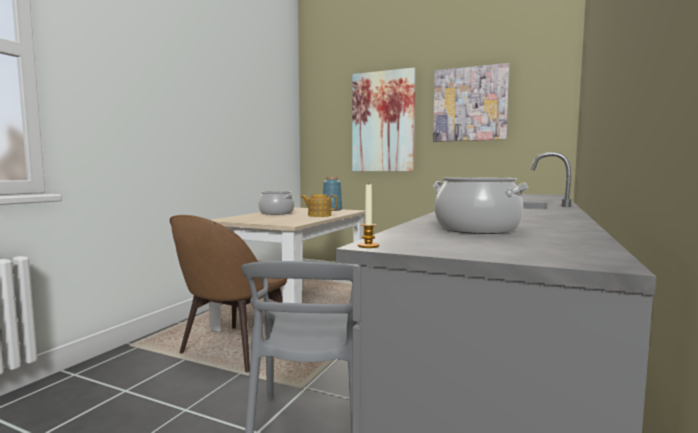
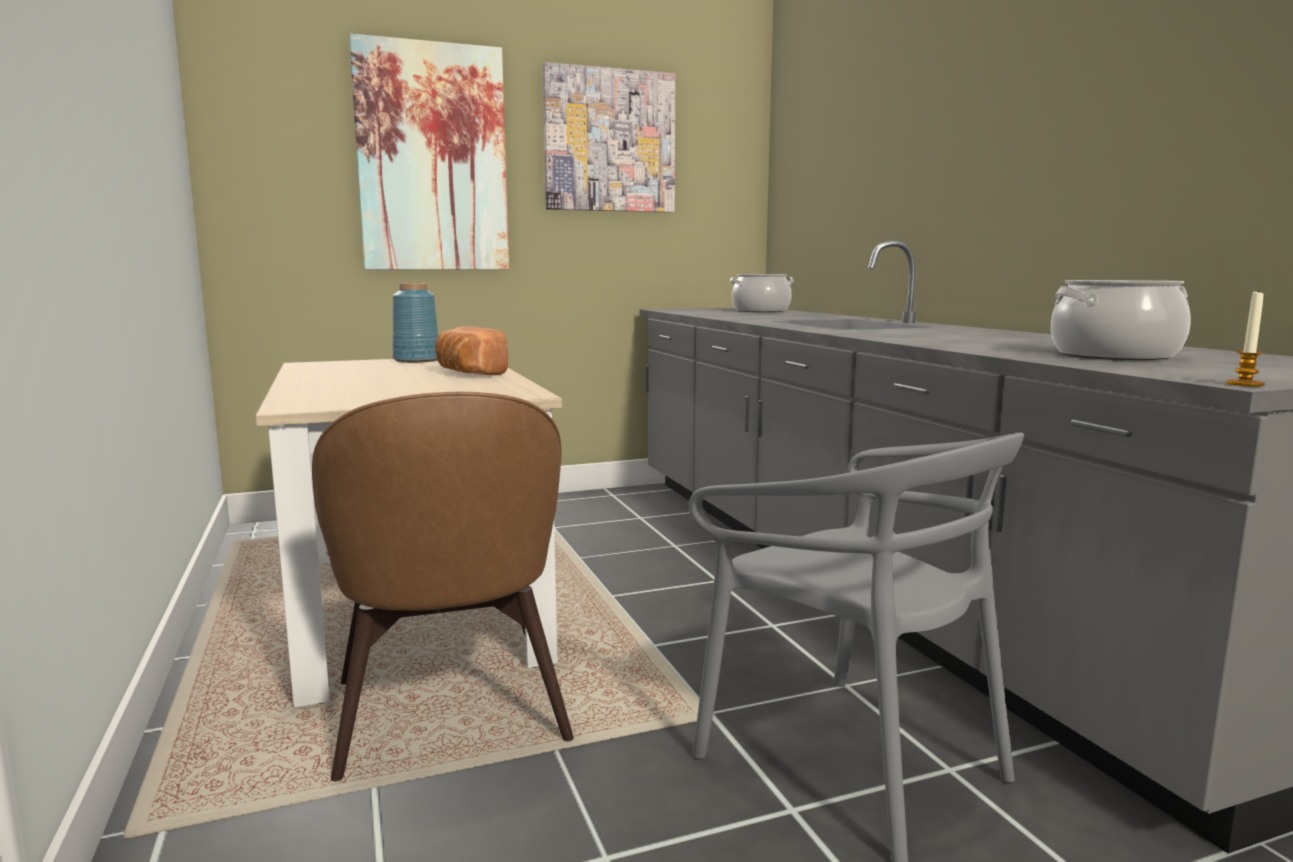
camera: 45 degrees left, 5 degrees up
(276, 213) = (340, 378): cooking pot -> cooking pot (760, 311)
(319, 215) = (468, 373): teapot -> bread

